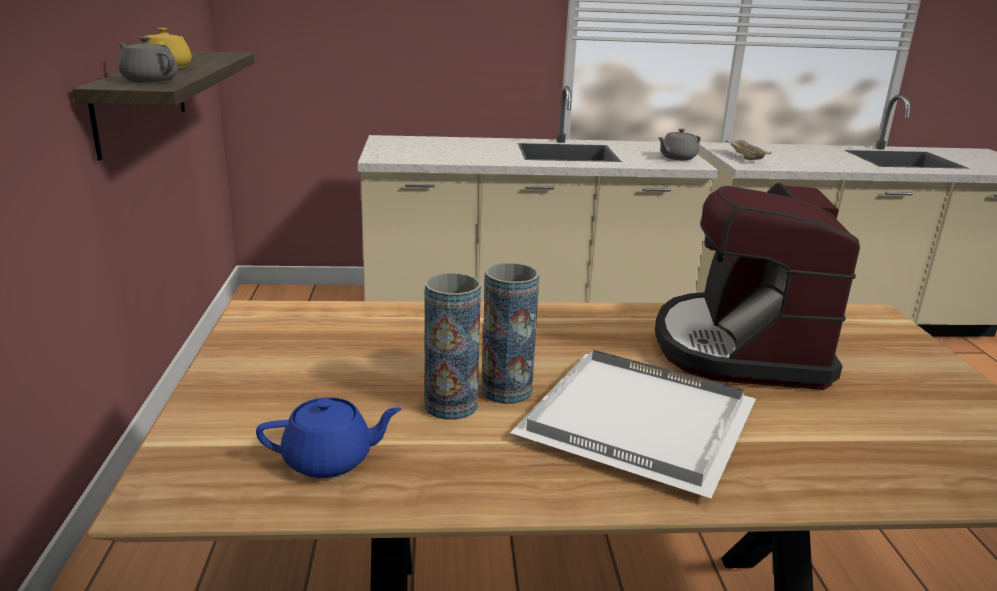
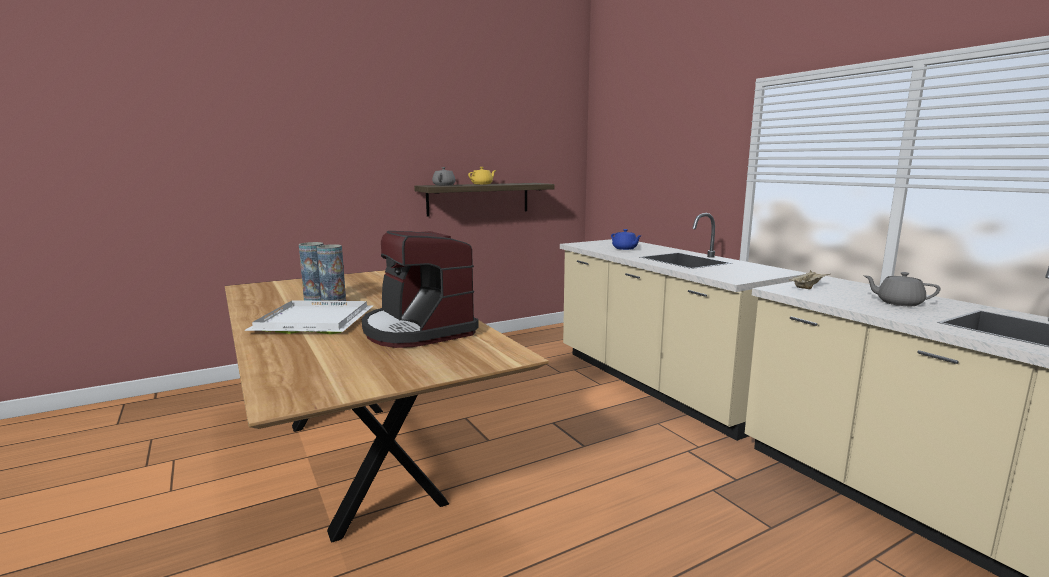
camera: 65 degrees right, 10 degrees down
(330, 460) = (268, 295): blue teapot -> blue teapot (625, 248)
(677, 158) = (744, 275): grey teapot -> grey teapot (898, 303)
(740, 347) = (417, 330): coffee machine -> coffee machine turned 105 degrees counterclockwise

